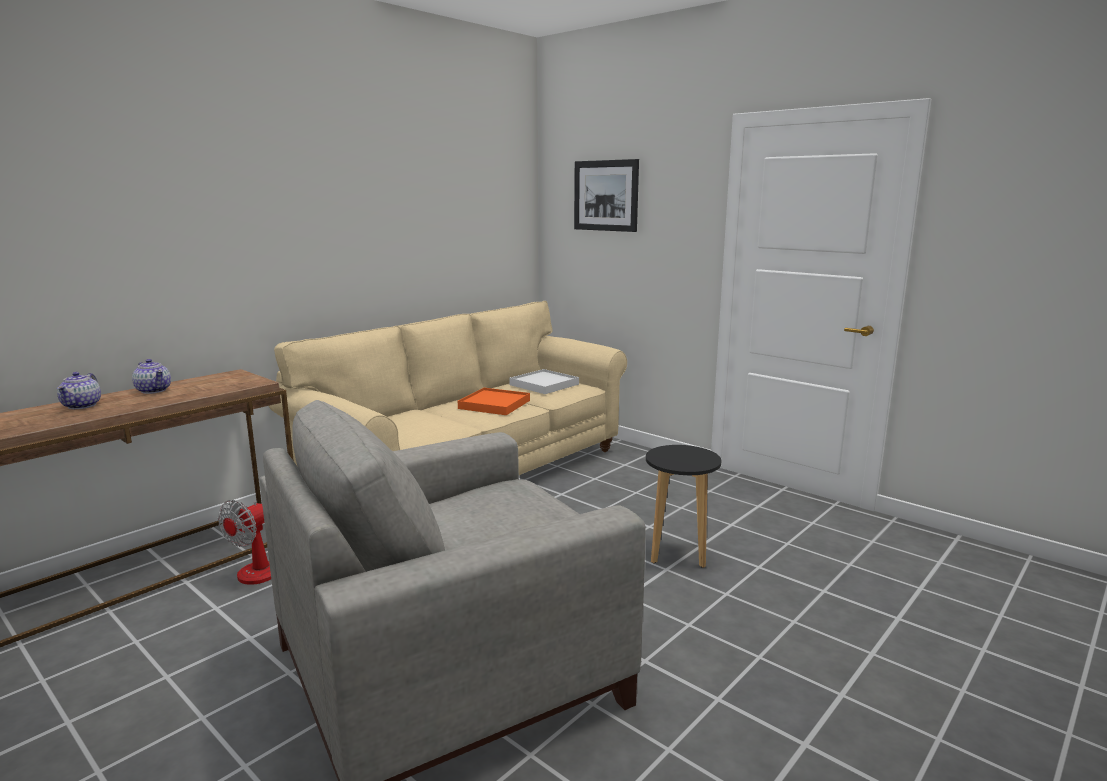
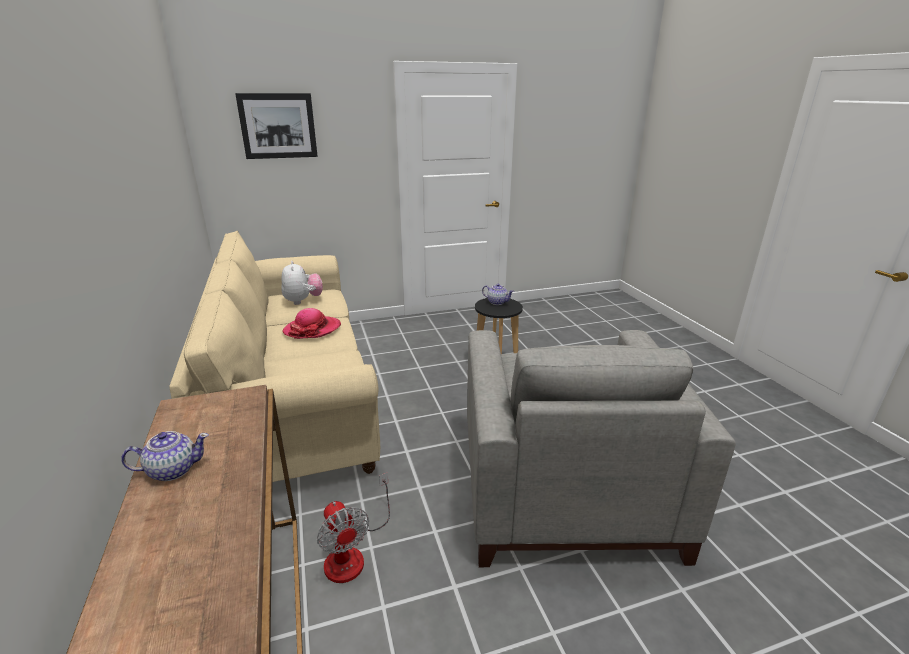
camera: 60 degrees left, 10 degrees up
(82, 405) = (166, 538): teapot -> teapot (497, 302)
(494, 404) = (312, 329): orange tray -> hat
(544, 384) = (303, 301): white tray -> plush toy

